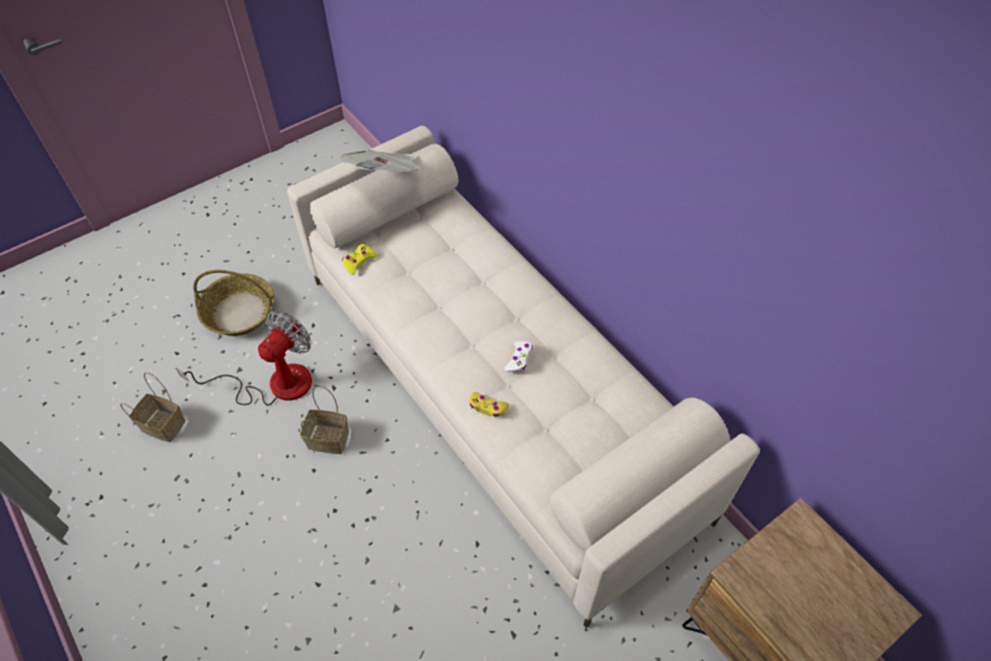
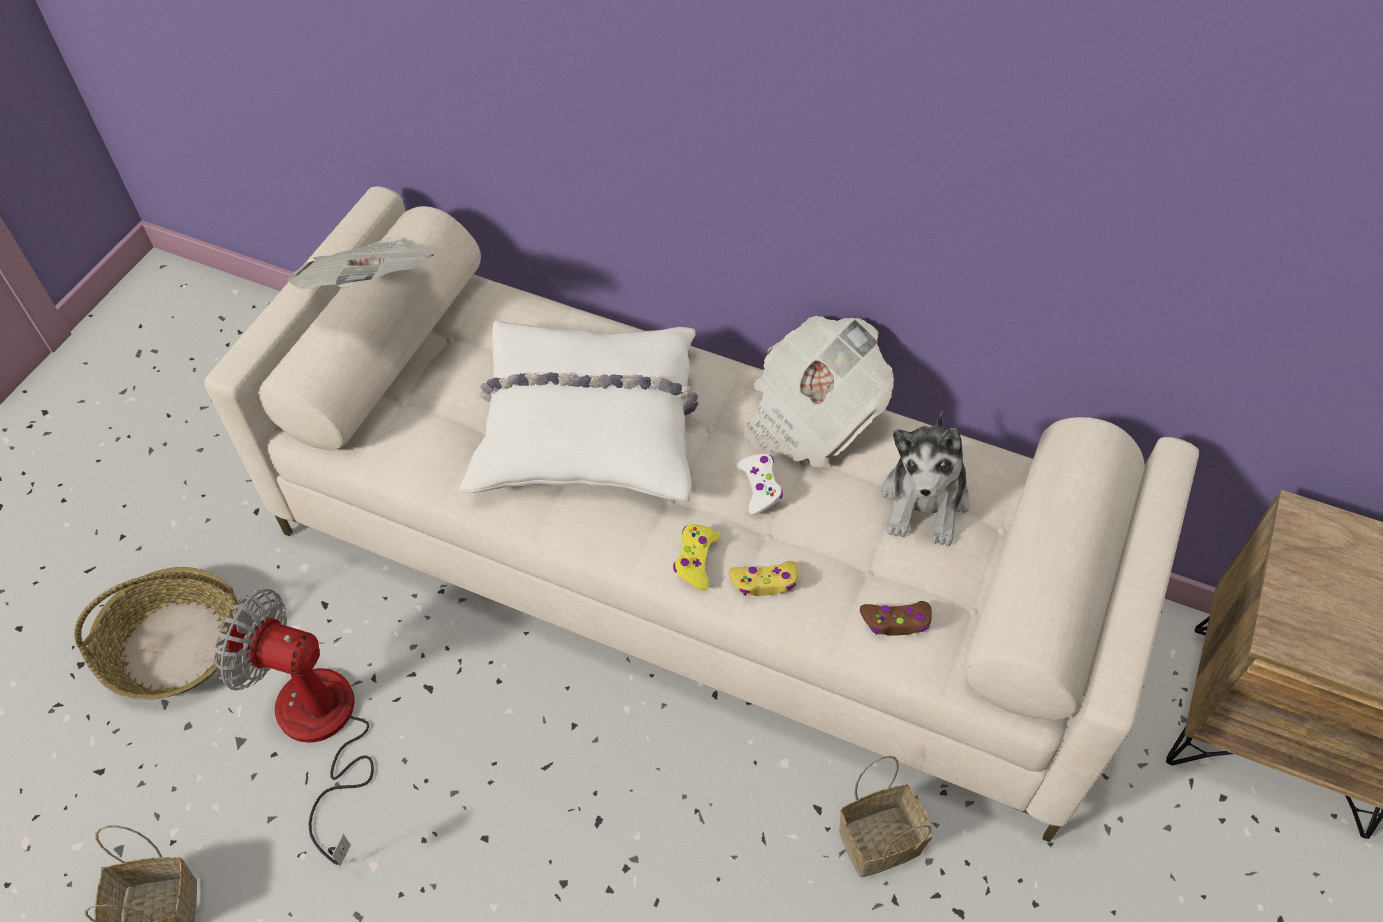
camera: 30 degrees left, 0 degrees up
(274, 384) = (321, 733): fan -> fan turned 75 degrees counterclockwise
(326, 440) = (473, 777): basket -> basket (878, 843)
(359, 261) = (395, 453): yellow game controller -> yellow game controller (695, 560)
(457, 289) = (588, 424): none -> white pillow
(540, 460) = (896, 622): none -> brown game controller
(572, 335) = (810, 416): none -> newspaper
(601, 407) = (925, 501): none -> plush toy

